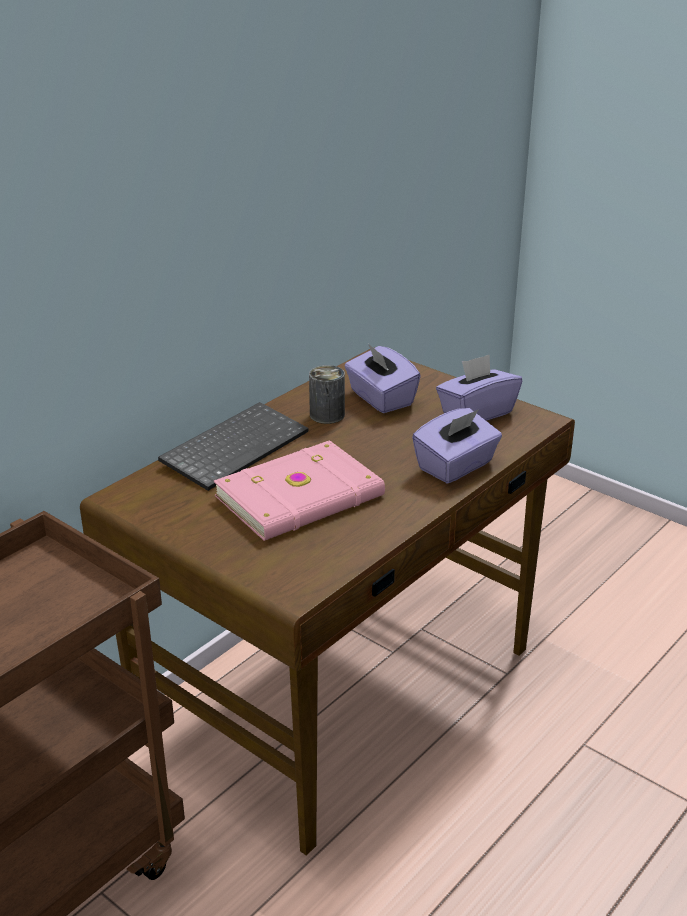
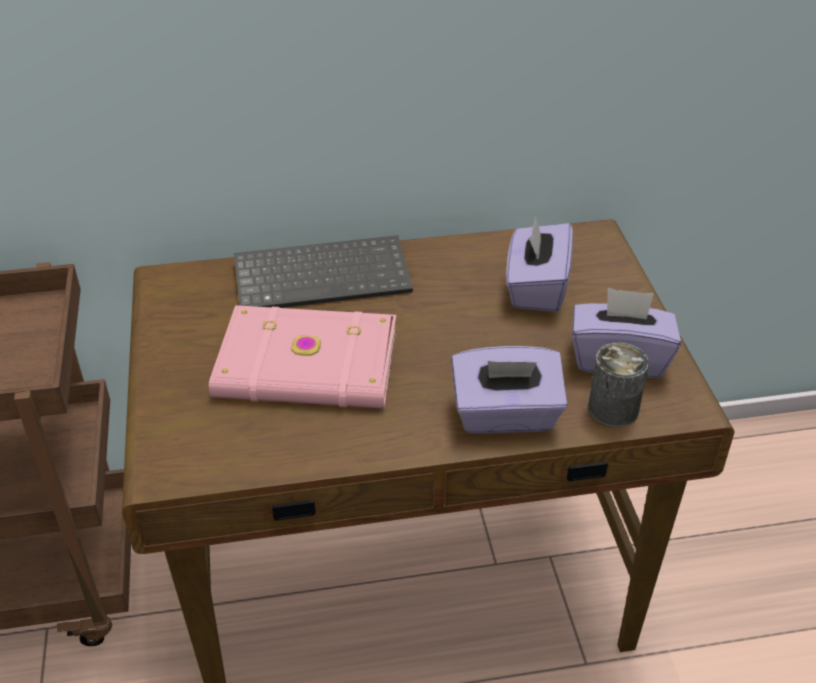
camera: 40 degrees right, 10 degrees up
(327, 415) = (456, 281): can -> can (613, 409)

